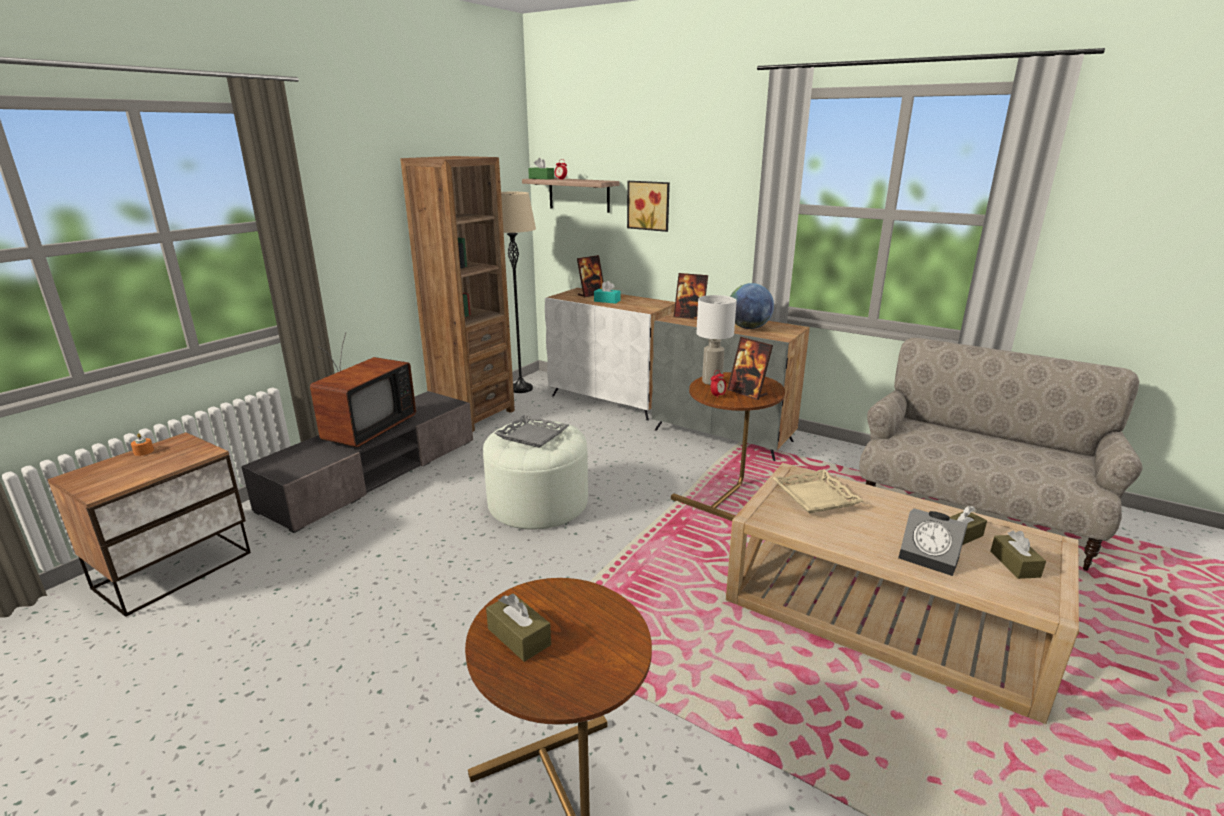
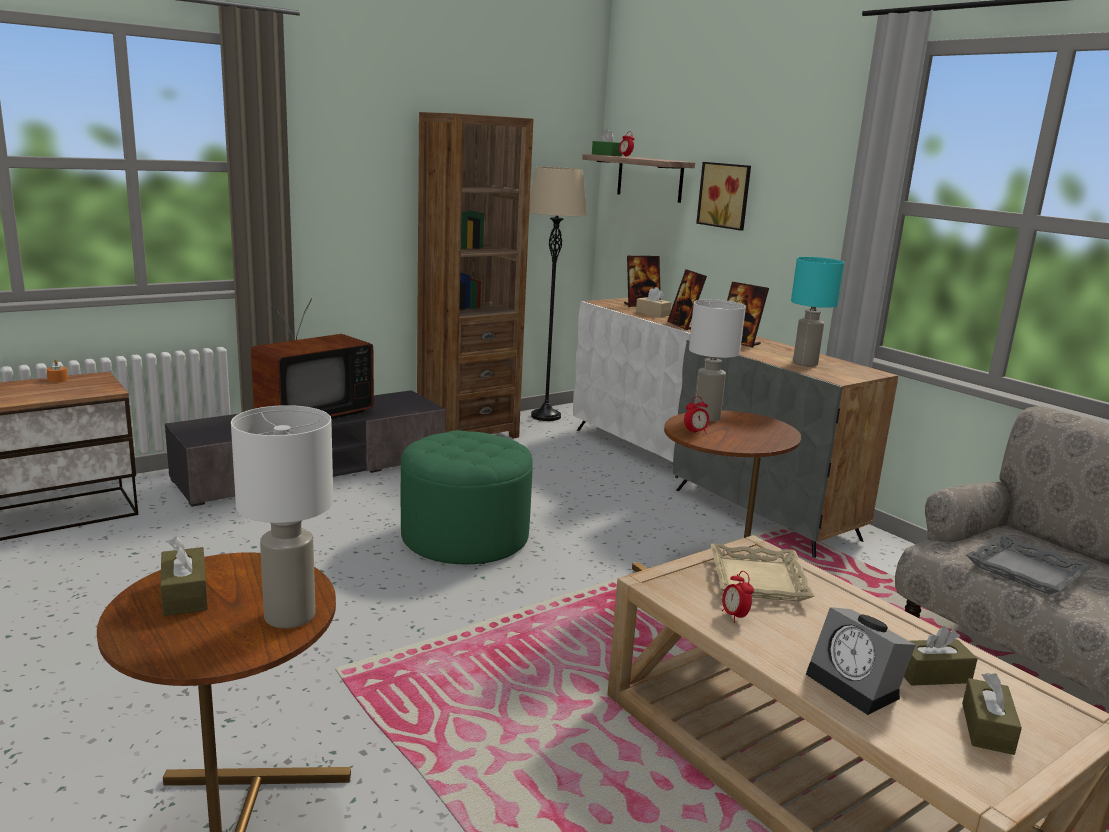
camera: 20 degrees right, 5 degrees down
(532, 436) = (464, 446): grey tray -> grey tray (1025, 571)
(538, 504) = (465, 537): white ottoman -> green ottoman
(607, 301) = (652, 313): turquoise tissue box -> beige tissue box
(617, 629) = (290, 615): none -> white table lamp
(747, 393) = (741, 436): picture frame -> picture frame (684, 326)
(748, 328) = (805, 364): globe -> turquoise table lamp
(824, 528) = (734, 616): none -> alarm clock

